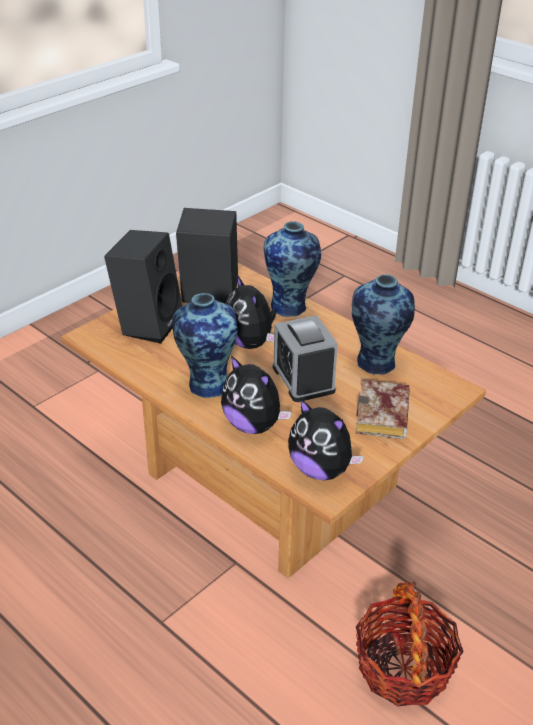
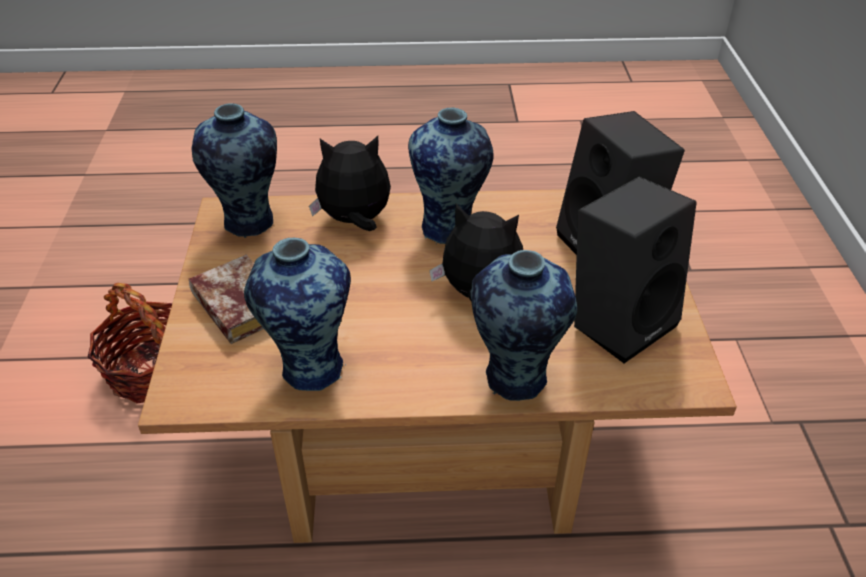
camera: 135 degrees right, 5 degrees up
(303, 379) = (368, 292): alarm clock -> none
(321, 469) = (249, 223): plush toy -> vase

